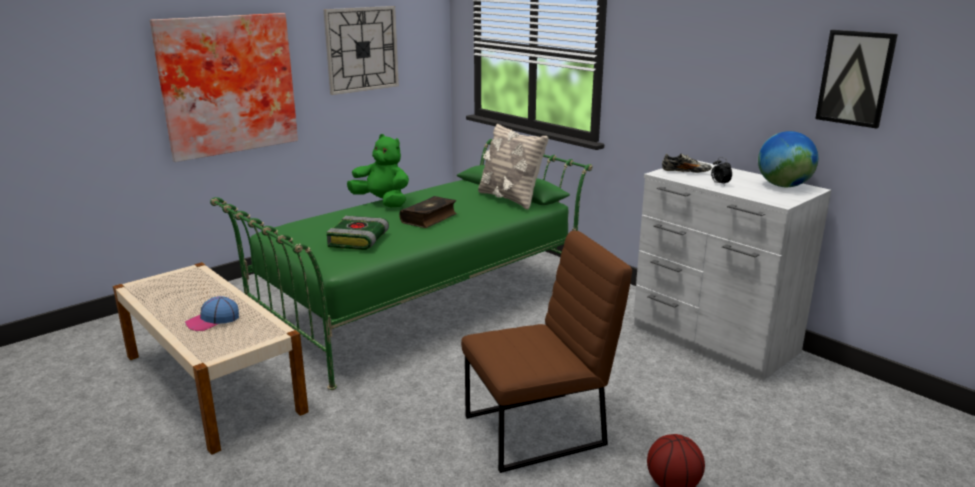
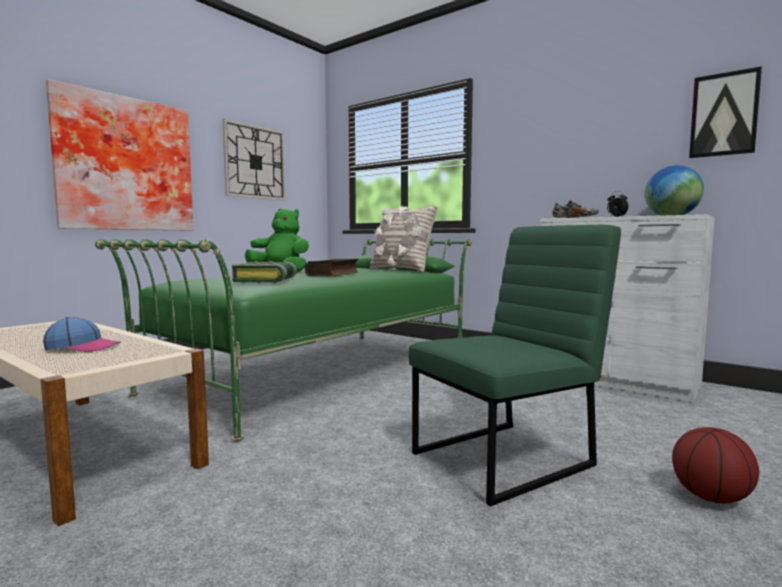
camera: 10 degrees left, 15 degrees down
(213, 320) = (83, 347): cap -> cap turned 135 degrees counterclockwise
(539, 430) = (507, 458): brown chair -> green chair

